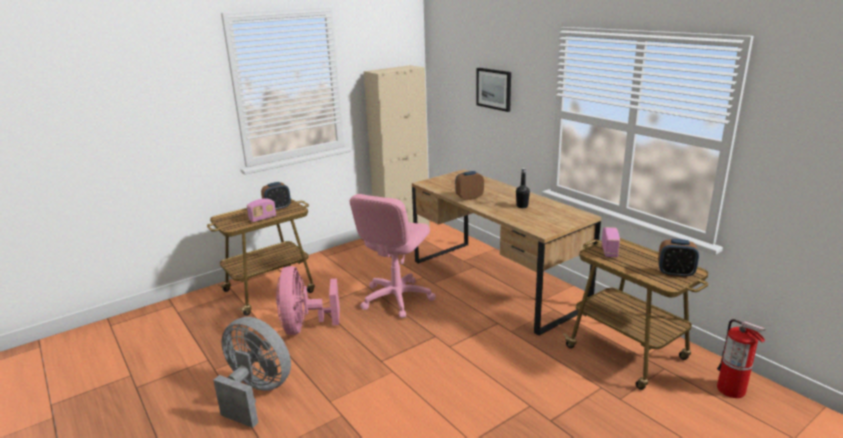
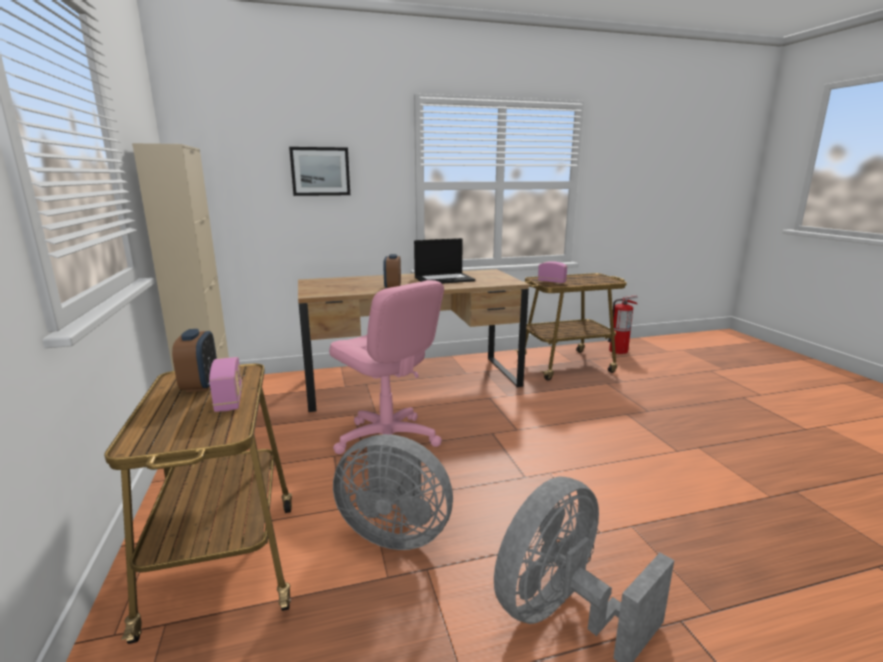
camera: 70 degrees left, 5 degrees down
(304, 327) = (395, 532): pink fan -> grey fan
(522, 206) = (444, 279): black bottle -> laptop
(675, 273) = (597, 278): alarm clock -> none

